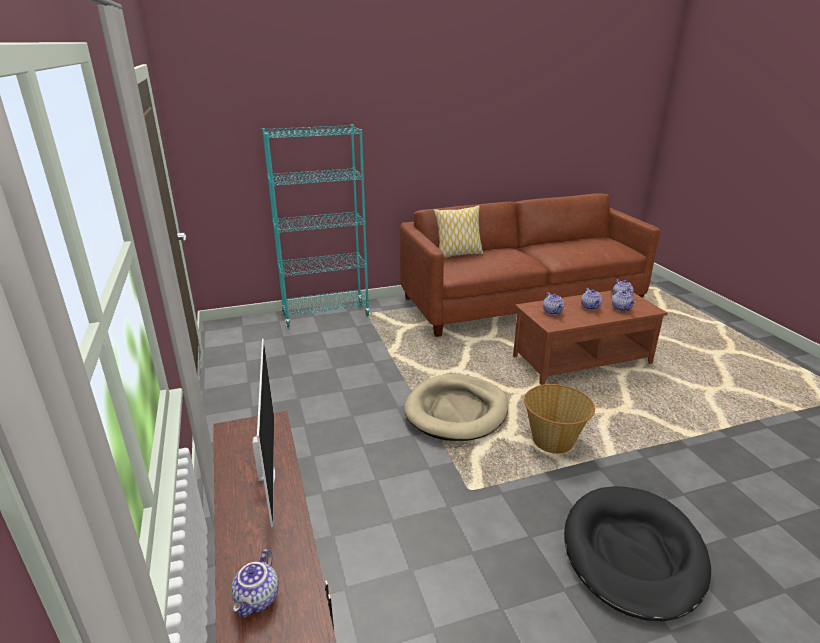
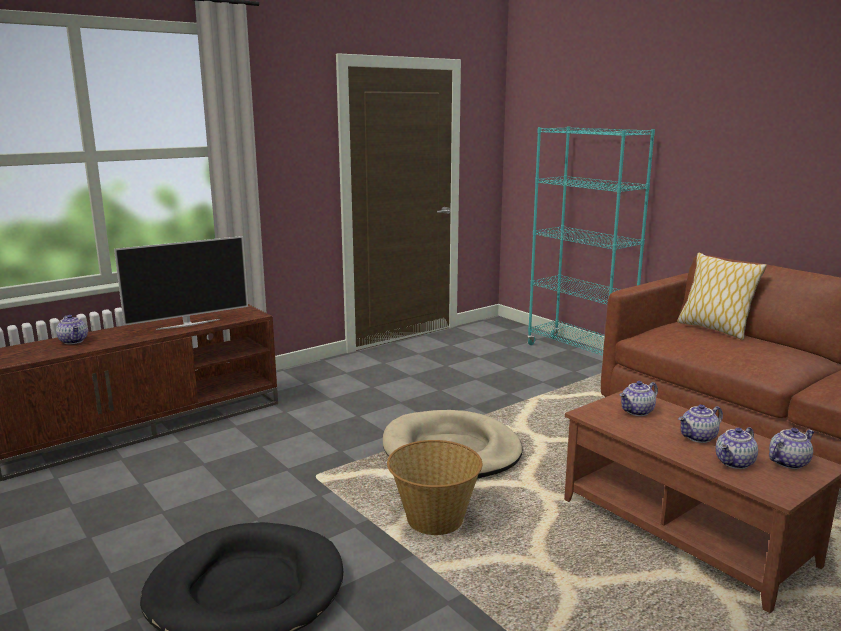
camera: 70 degrees right, 10 degrees down
(258, 599) = (74, 341): teapot -> teapot turned 120 degrees counterclockwise

